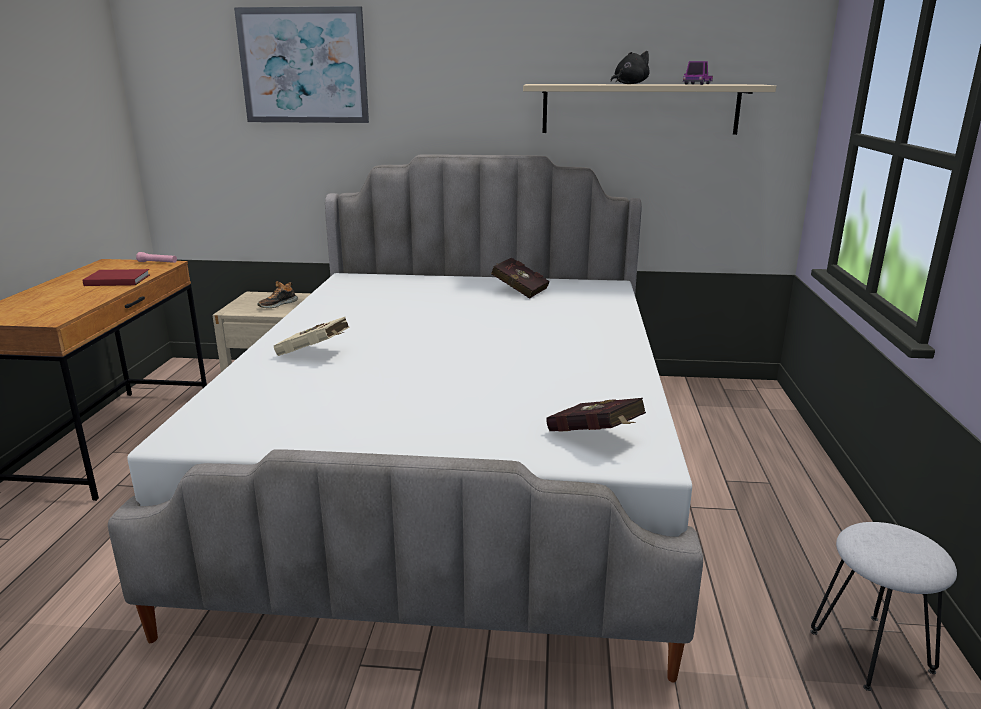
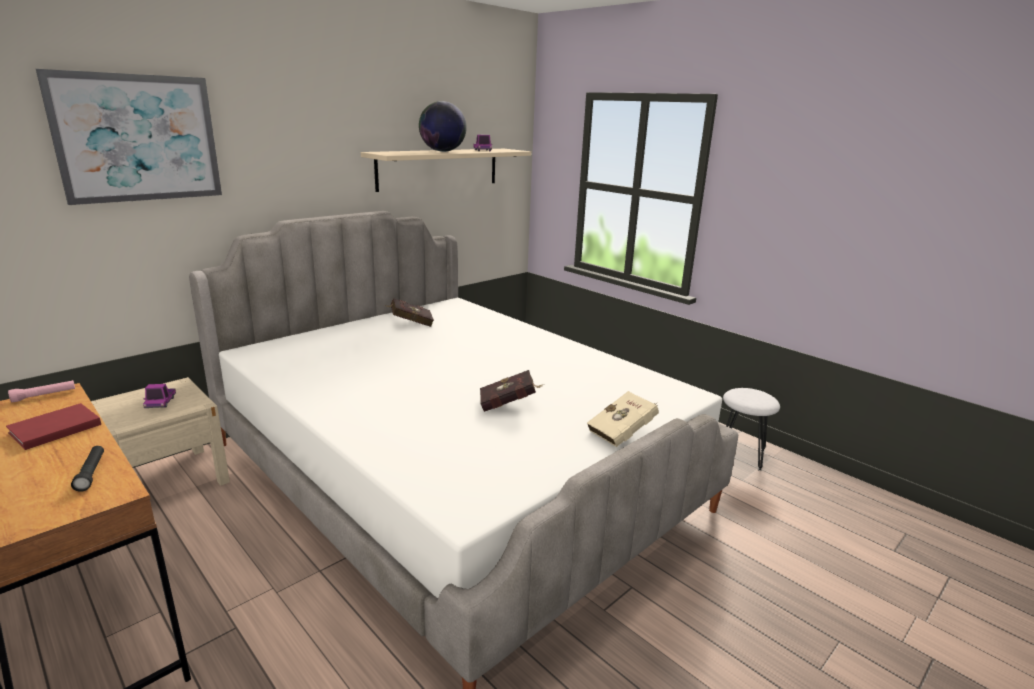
camera: 50 degrees left, 0 degrees up
(69, 307) = (91, 473): none -> black flashlight
(277, 304) = (161, 402): shoe -> toy truck
(315, 354) = (393, 417): beige book -> beige book (624, 433)
(596, 438) = (653, 394): red book -> red book (509, 405)
(629, 84) = (442, 151): black plush toy -> globe

